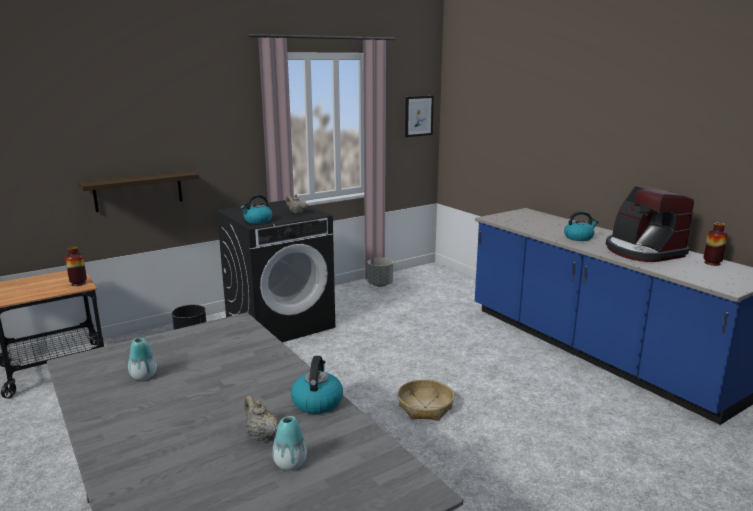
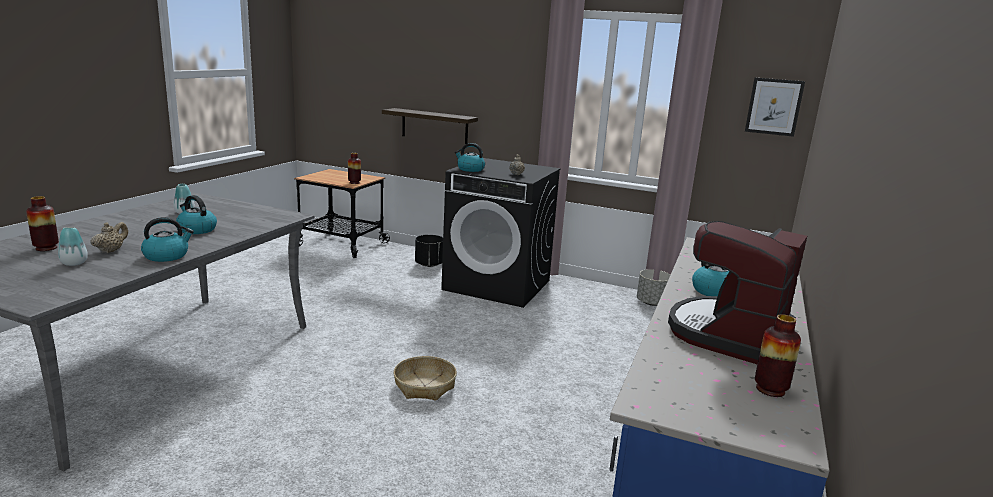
camera: 55 degrees right, 0 degrees up
(196, 485) = (46, 248): none -> vase
(231, 376) = (196, 230): none -> kettle

